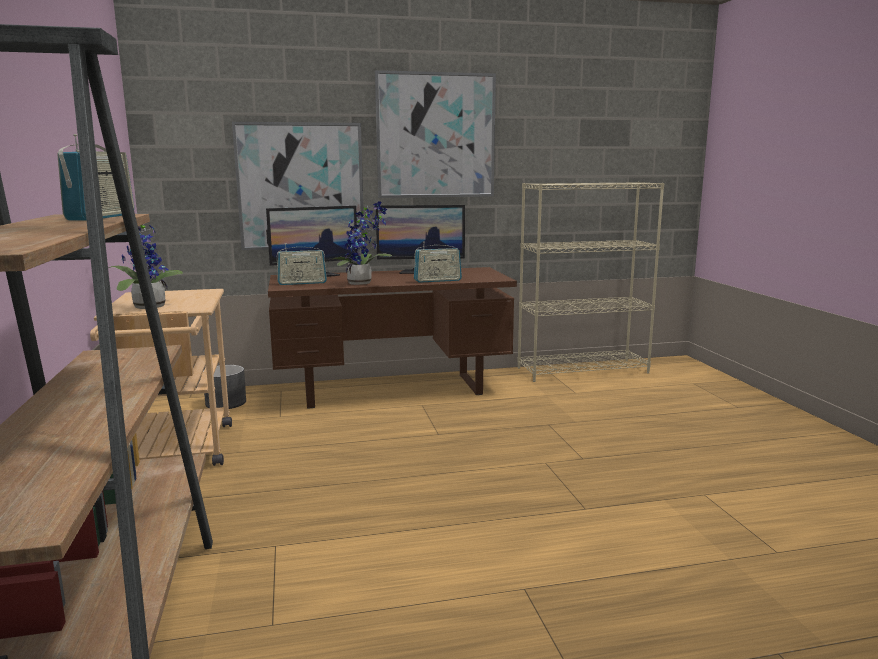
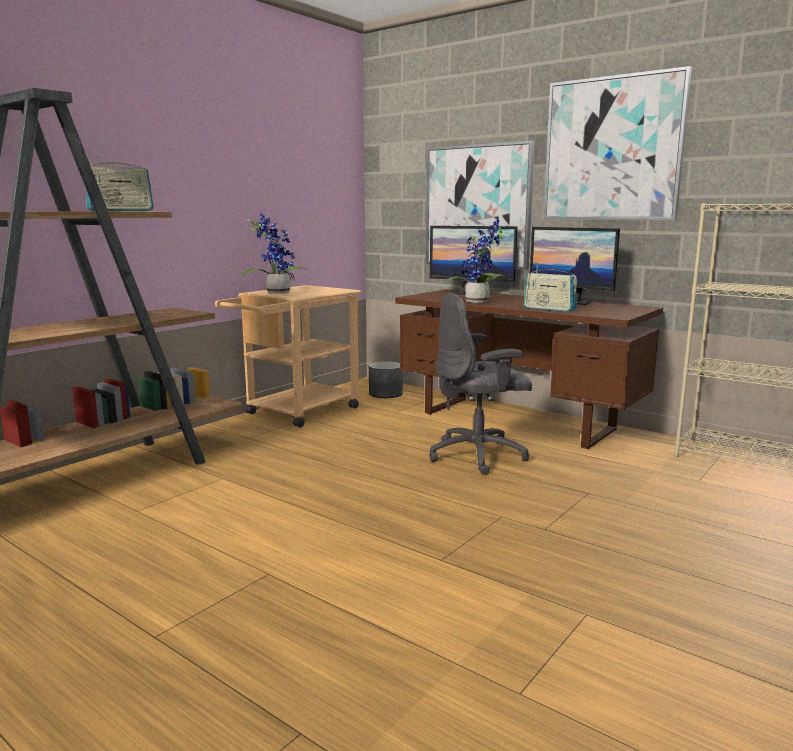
camera: 50 degrees right, 0 degrees up
(302, 283) = (439, 296): radio -> none
(432, 427) = (479, 455): none -> grey office chair

